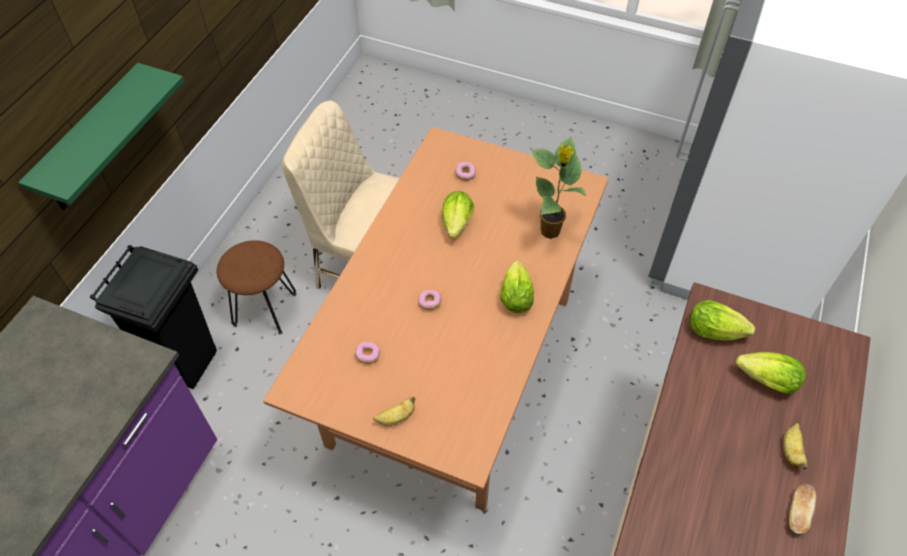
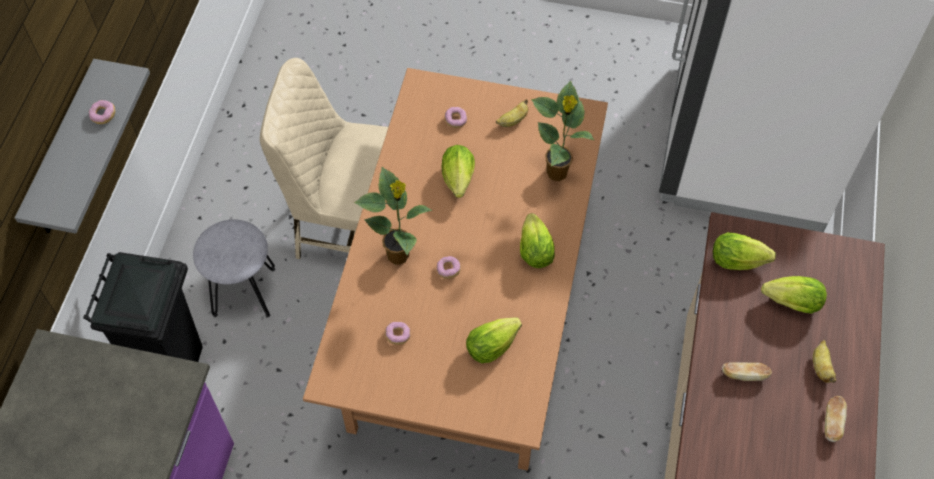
camera: 10 degrees left, 5 degrees up
(93, 141) = (65, 154): green shelf -> grey shelf
(129, 108) = (103, 115): none -> donut
(265, 309) = (244, 291): brown stool -> grey stool
(387, 283) = (399, 256): none -> potted plant
(396, 418) = (440, 394): banana -> banana (513, 121)
(459, 378) = (494, 344): none -> lettuce
(707, 446) = (744, 375): none -> bread

